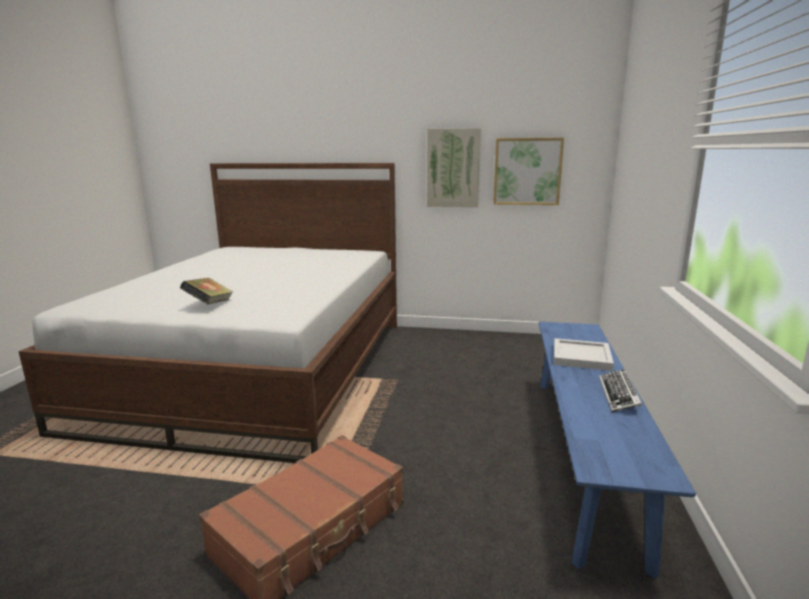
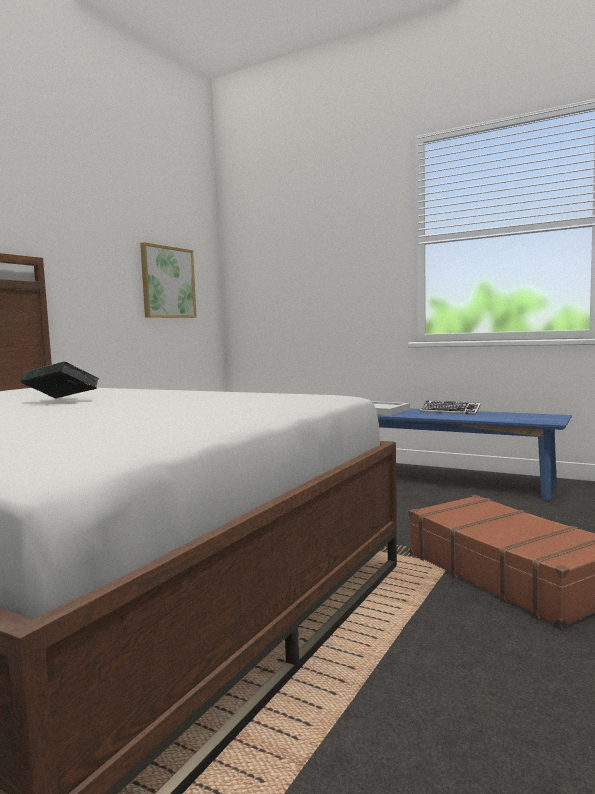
camera: 70 degrees left, 10 degrees down
(209, 305) = (225, 411): book -> book (61, 401)
(453, 168) = (104, 272): picture -> none

